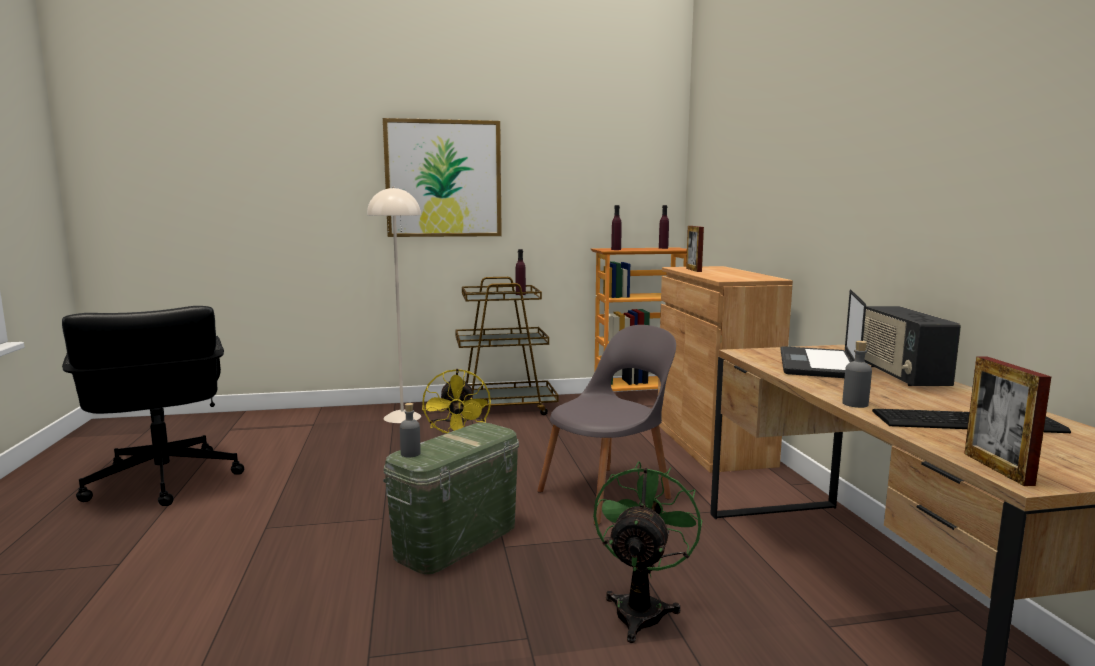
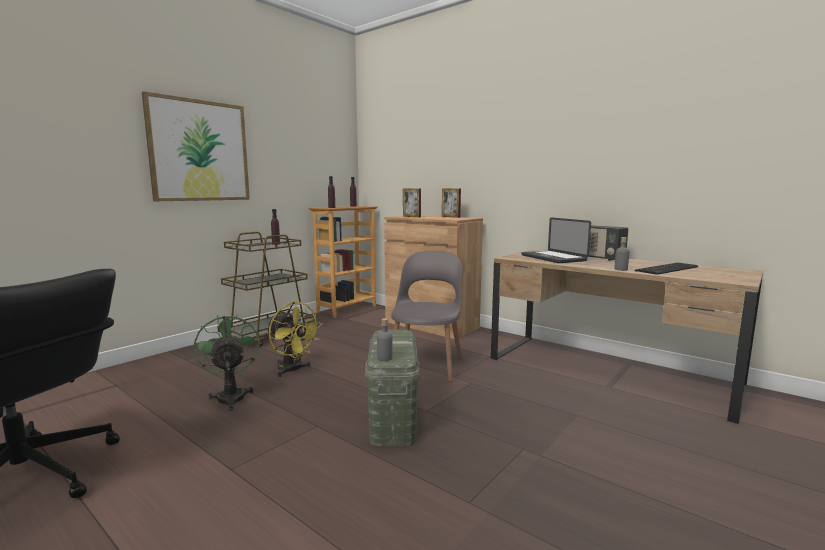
camera: 40 degrees left, 0 degrees up
(402, 417) = (196, 359): beige floor lamp -> none
(641, 608) = (541, 411): green fan -> green fan (231, 396)
(997, 468) = (725, 280): picture frame -> picture frame (450, 217)

